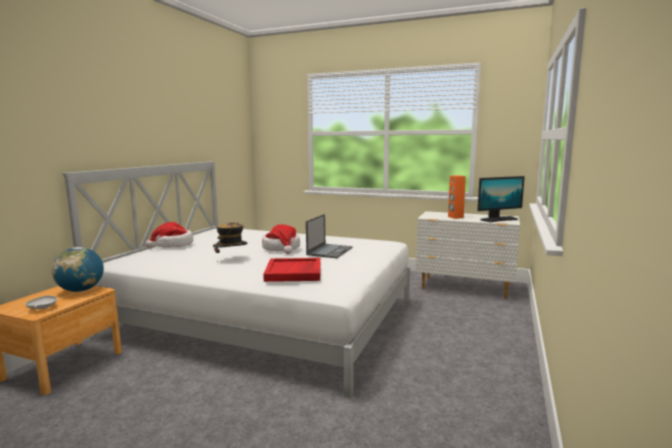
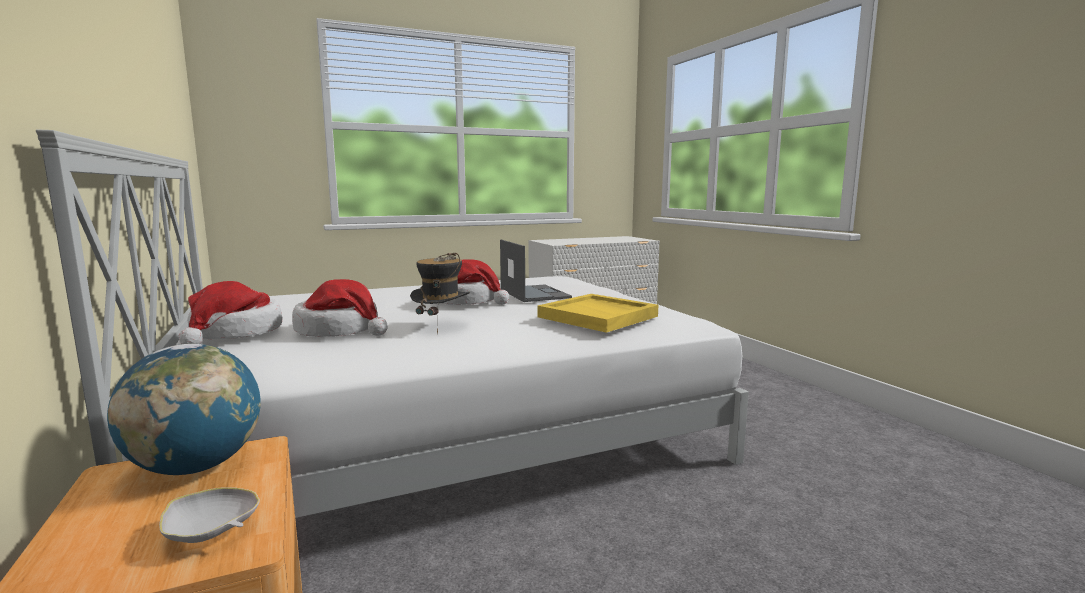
camera: 45 degrees left, 0 degrees up
(201, 252) = (340, 330): none -> hat
(294, 272) = (599, 316): red tray -> yellow tray
(455, 217) = (583, 241): orange speaker -> none
(498, 219) = (626, 239): monitor -> none

